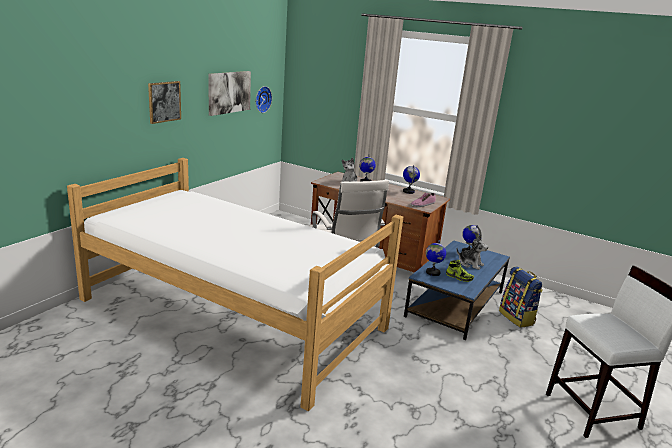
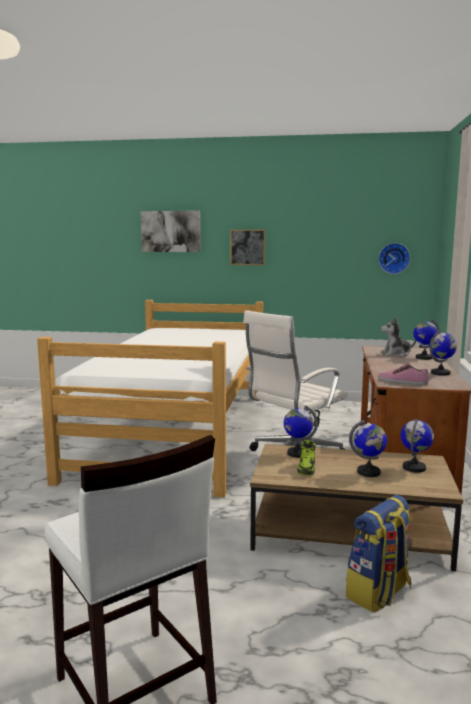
camera: 70 degrees right, 10 degrees down
(229, 92) = (336, 245): picture -> picture (171, 231)
(455, 303) = (350, 532): blue coffee table -> brown coffee table
(470, 264) = (368, 472): plush toy -> globe

